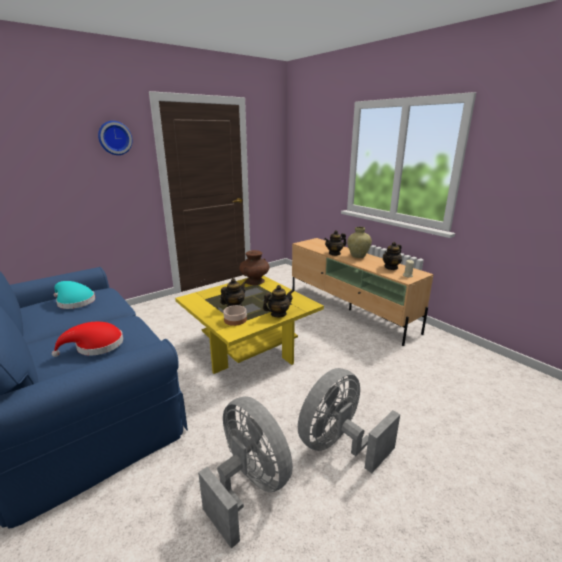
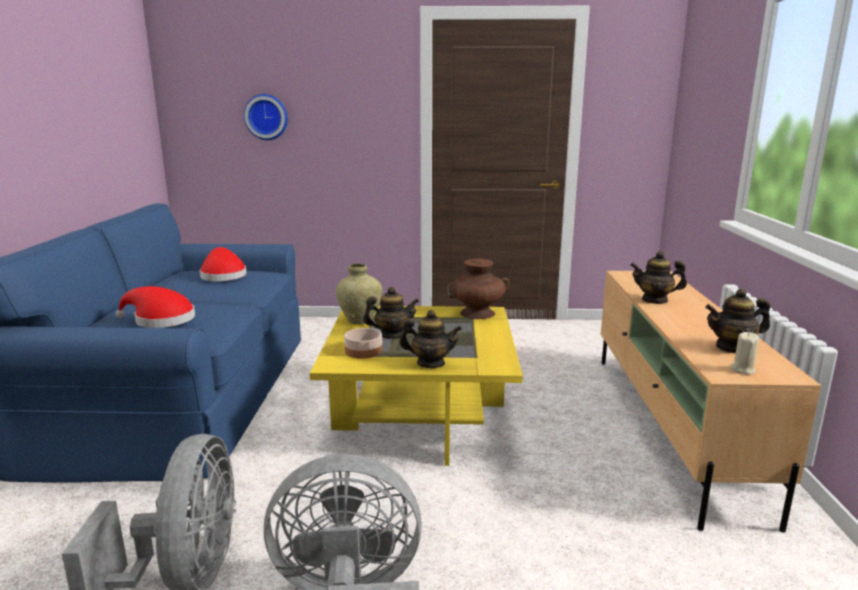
camera: 40 degrees right, 5 degrees down
(74, 302) = (223, 275): turquoise hat -> red hat
(114, 138) = (362, 74): wall clock -> wall clock (267, 117)
(358, 256) = (696, 314): beige vase -> beige vase (360, 320)

